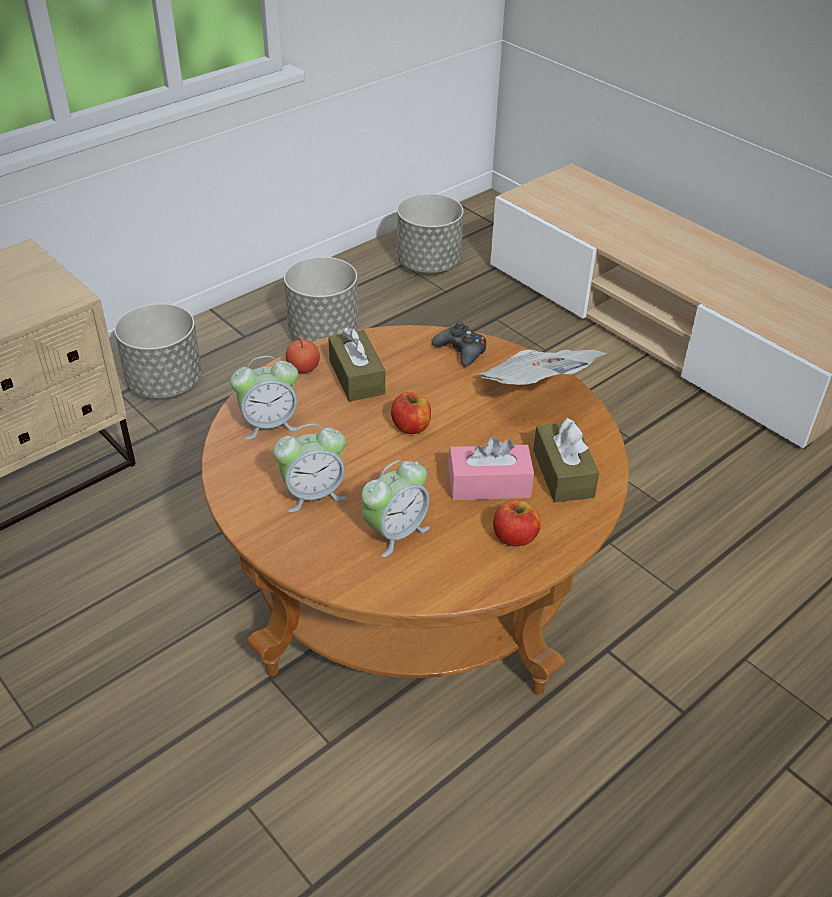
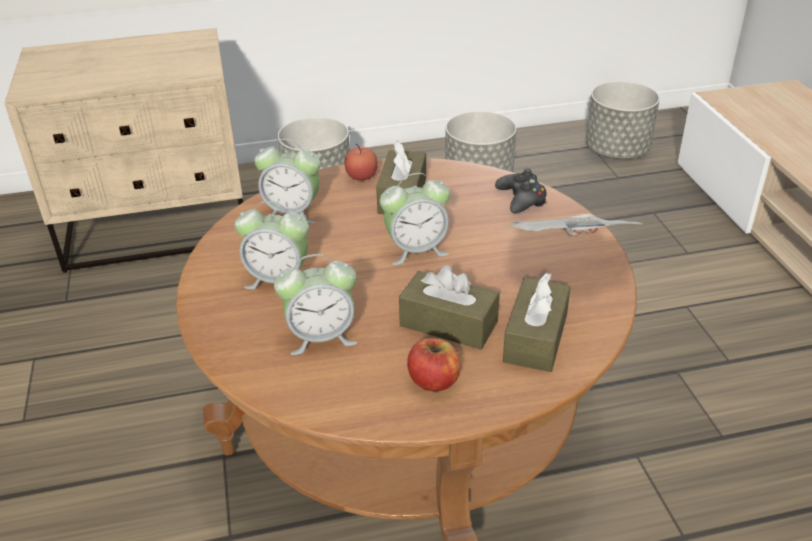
camera: 30 degrees right, 5 degrees down
(411, 427) = (416, 250): apple -> alarm clock
(489, 484) = (448, 324): pink tissue box -> brown tissue box

